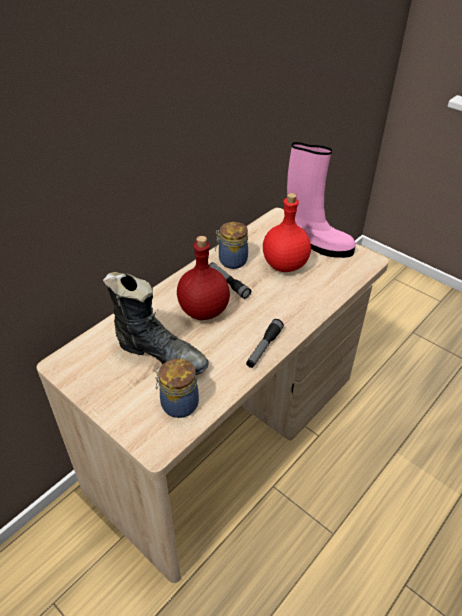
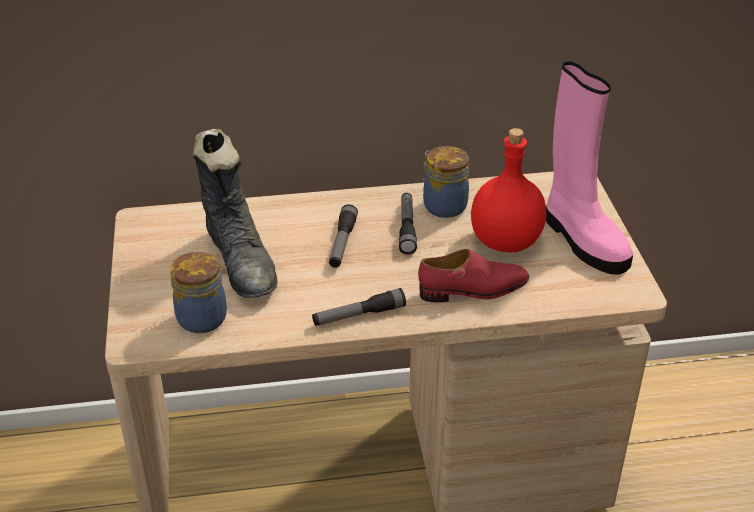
camera: 40 degrees right, 5 degrees down
(204, 310) = (342, 243): red bottle -> flashlight
(301, 299) = (473, 290): none -> red shoe

